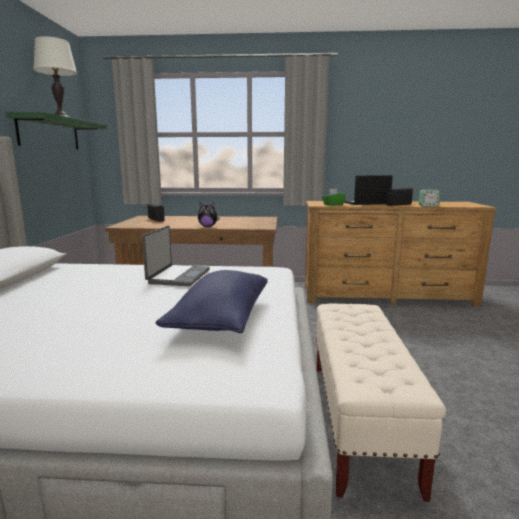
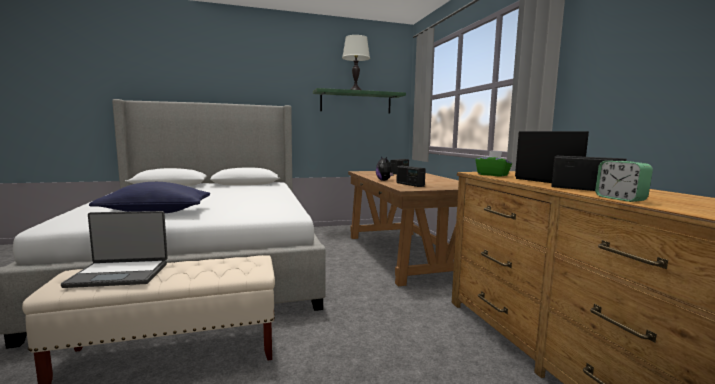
camera: 70 degrees right, 5 degrees down
(178, 276) = (256, 199): laptop -> laptop (120, 274)
(242, 225) = (409, 184): none -> radio

